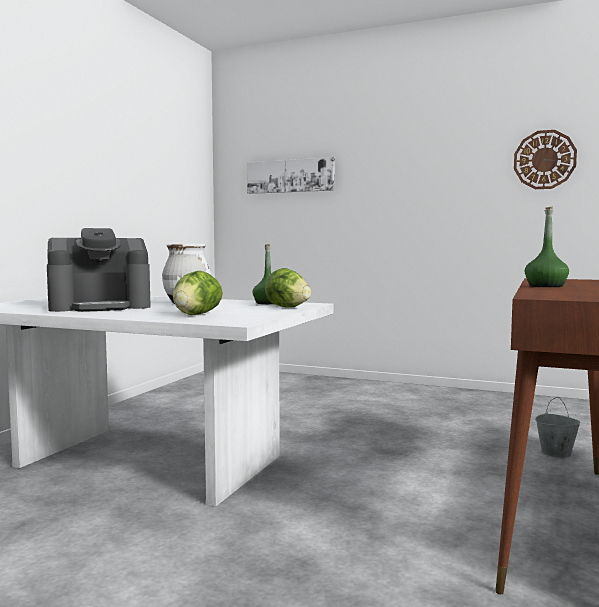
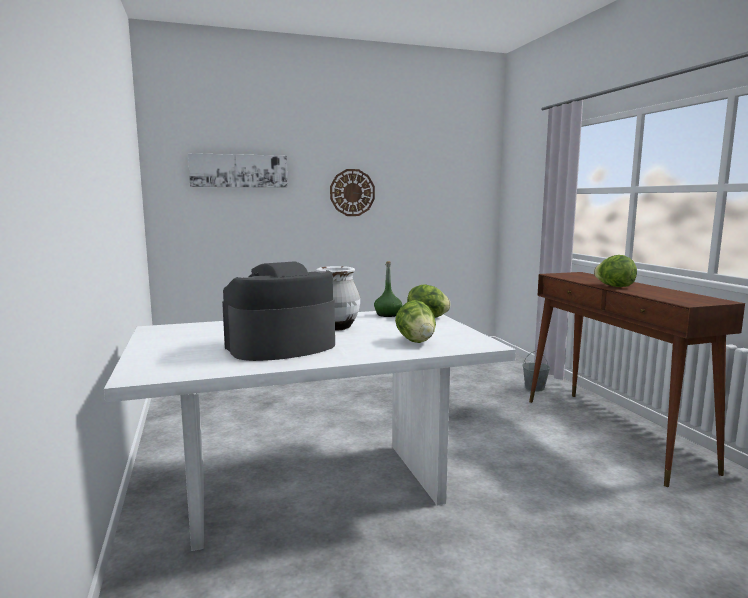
camera: 40 degrees left, 5 degrees up
(100, 307) = (280, 346): coffee machine -> coffee machine turned 150 degrees counterclockwise
(544, 160) = (454, 171): wall clock -> wall clock (352, 192)
(545, 286) = (614, 286): green bottle -> lettuce

